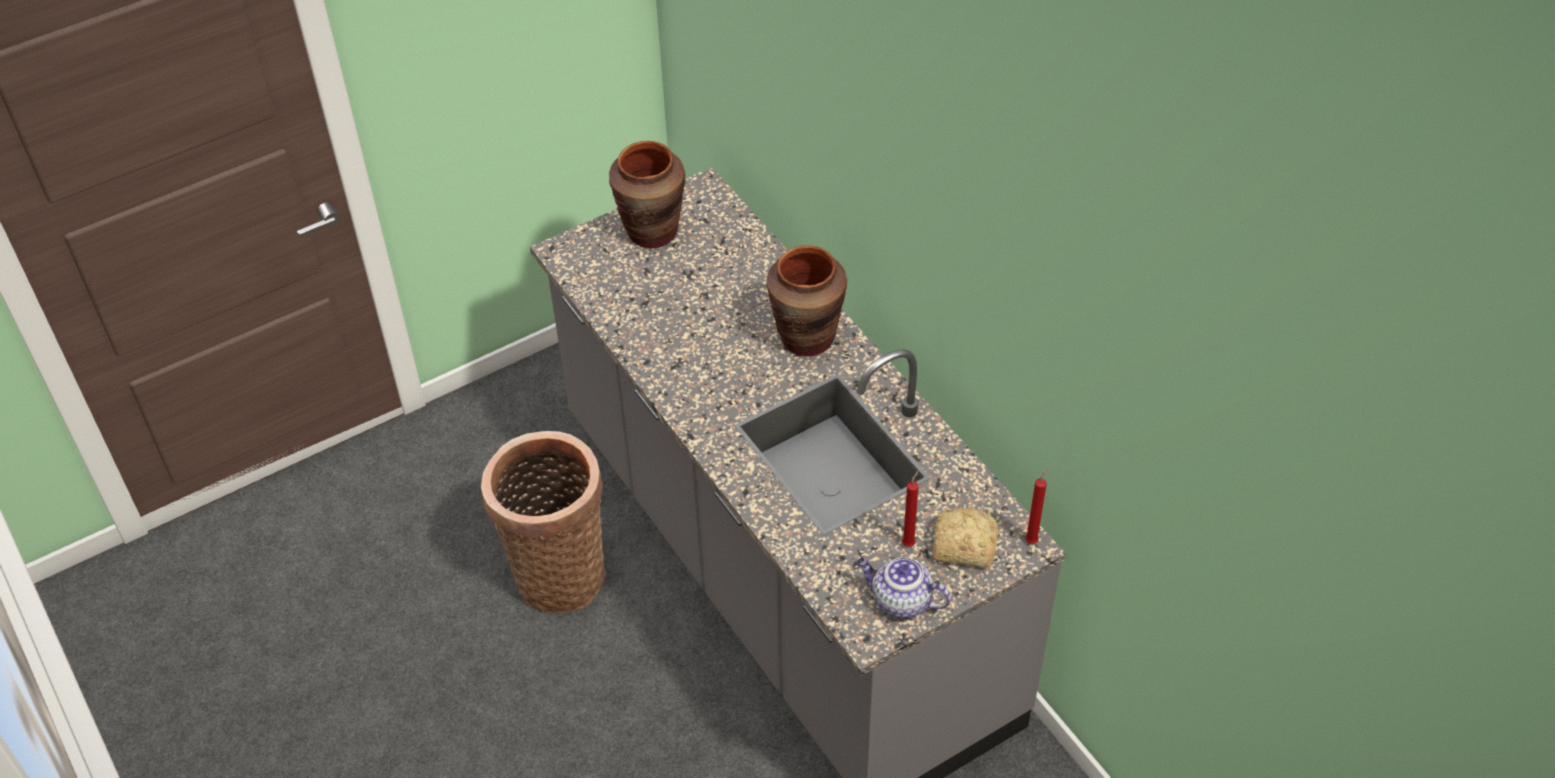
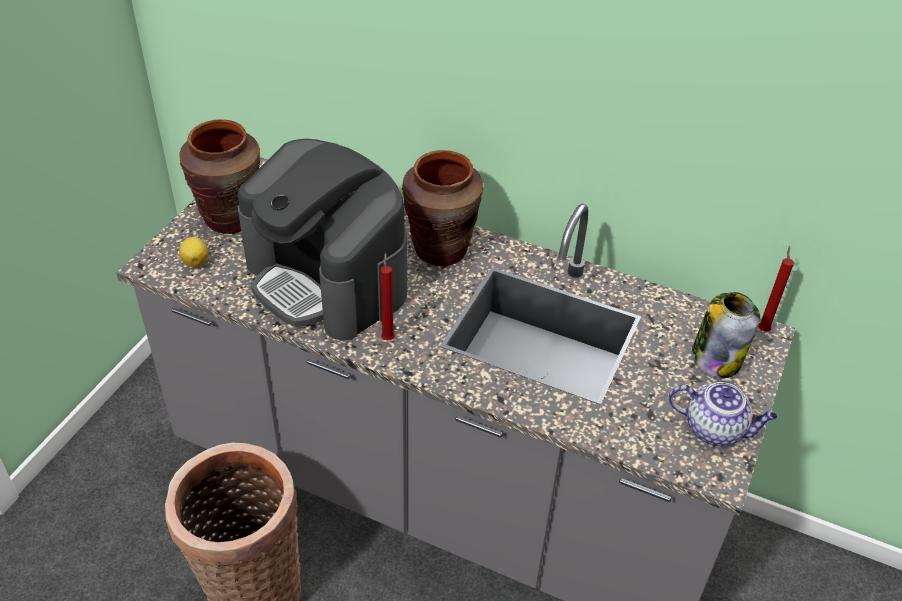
camera: 35 degrees left, 5 degrees down
(596, 262) = (196, 261): none -> lemon
(689, 325) = (328, 279): none -> coffee machine
(900, 601) = (715, 429): teapot -> teapot turned 150 degrees counterclockwise
(909, 543) = (675, 376): red candle -> red candle (388, 338)
(962, 545) = (716, 358): bread -> jar

